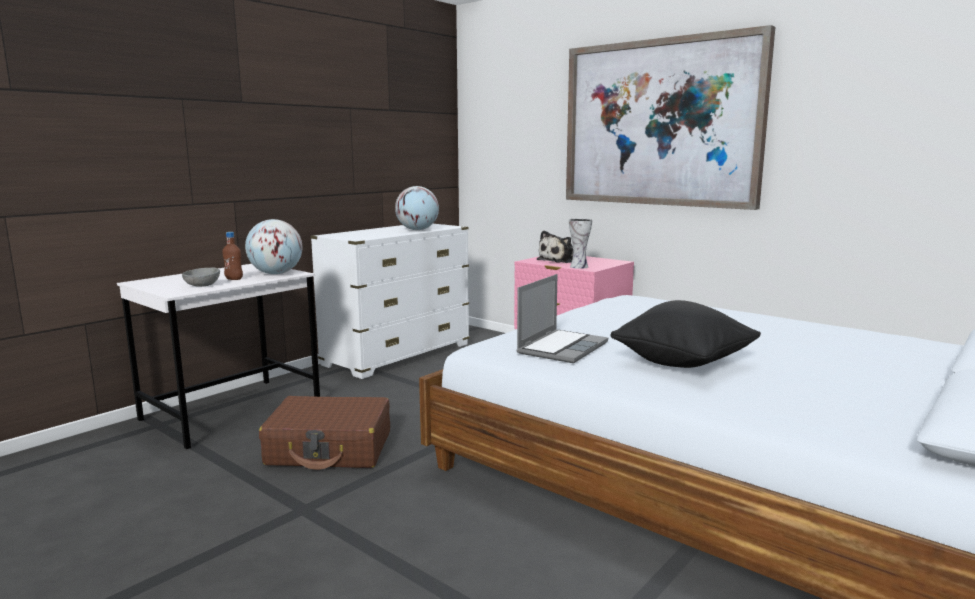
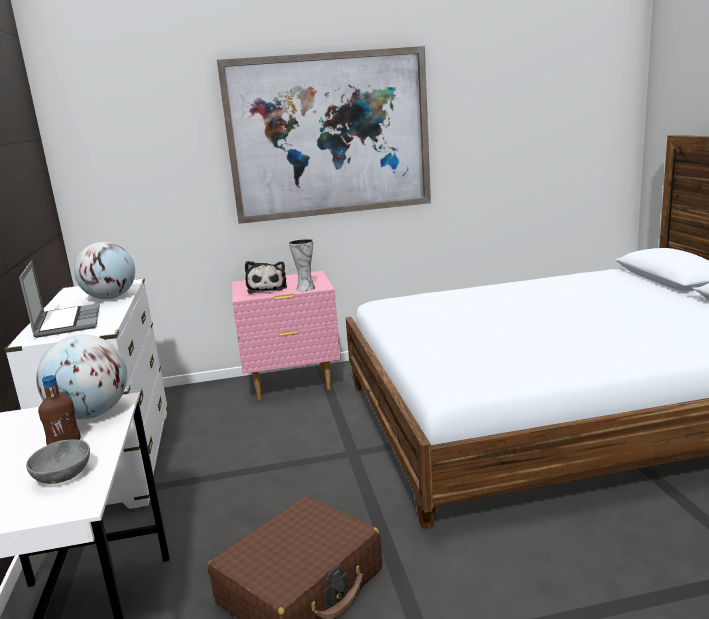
camera: 50 degrees left, 5 degrees up
(562, 347) = (497, 360): laptop -> laptop (67, 322)
(683, 364) = (580, 336): black pillow -> none

